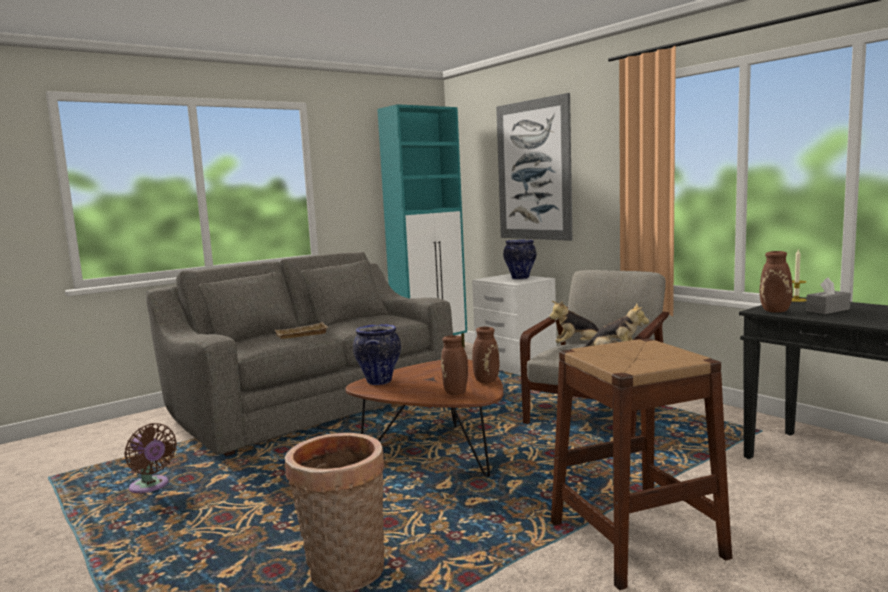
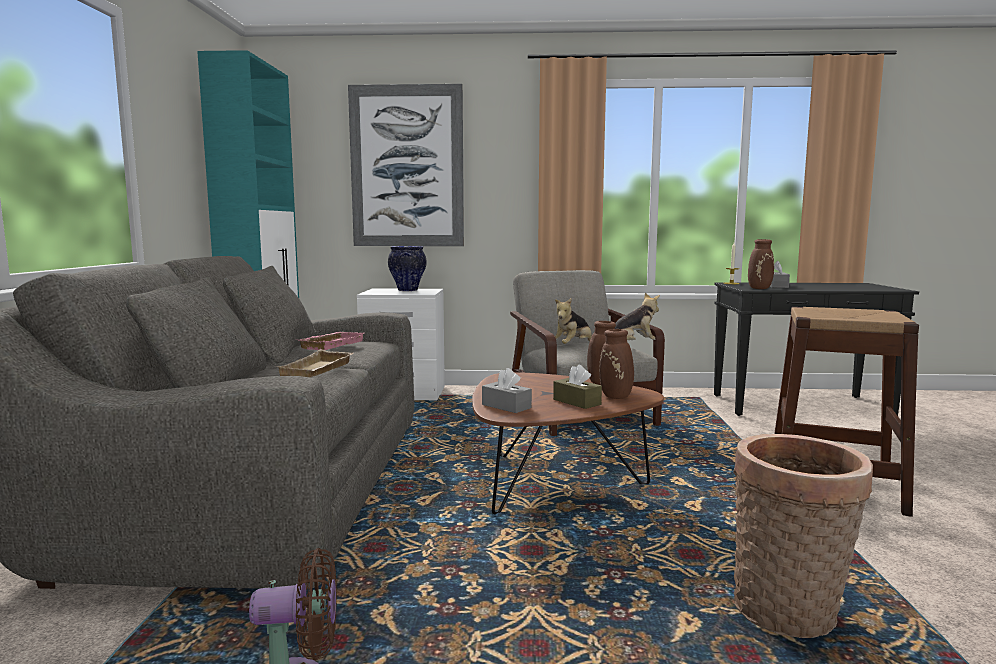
camera: 50 degrees left, 0 degrees up
(363, 319) = (331, 344): none -> pink tray
(379, 381) = (506, 406): vase -> grey tissue box
(422, 389) = (577, 402): none -> brown tissue box

